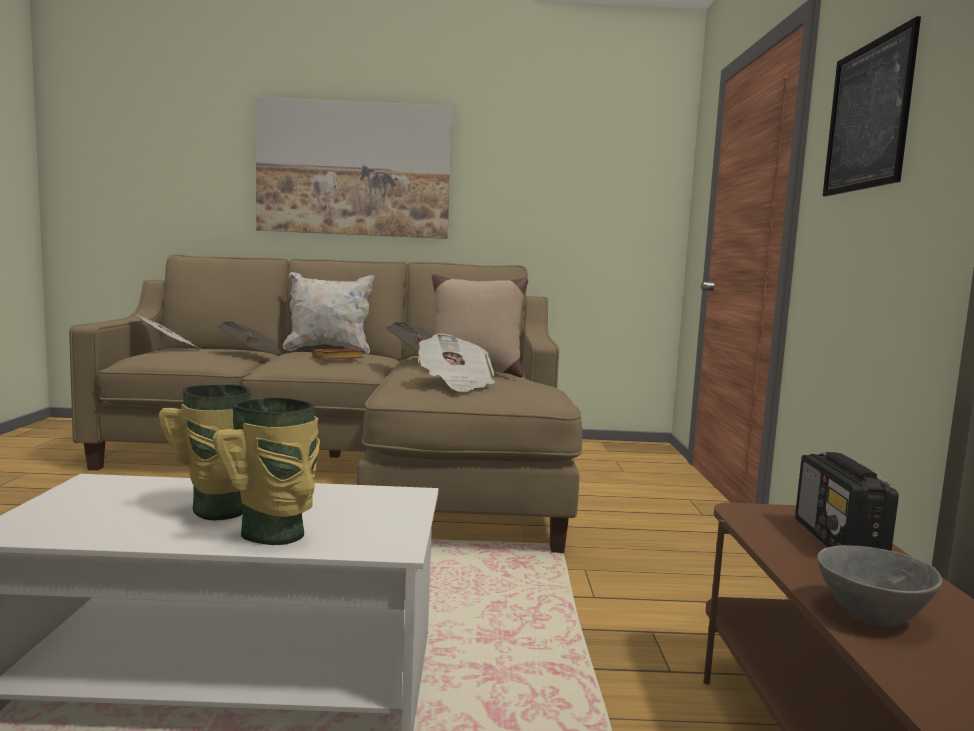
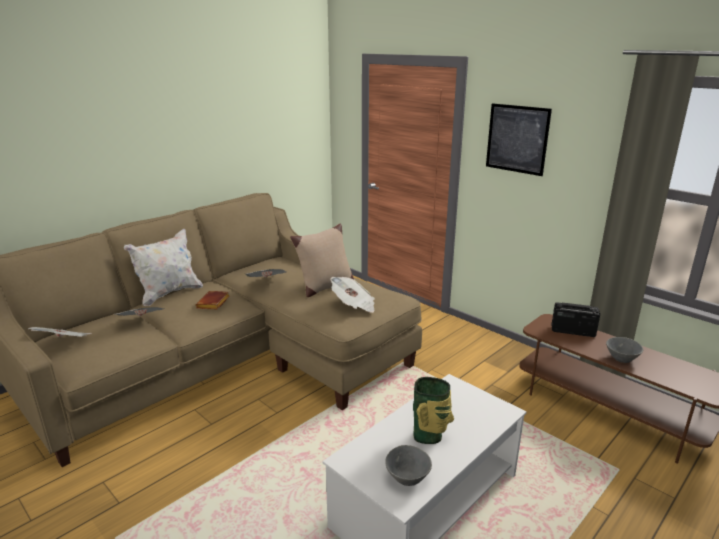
camera: 45 degrees left, 15 degrees up
(76, 521) = (406, 478): none -> grey bowl
(276, 535) = (472, 432): vase -> none
(354, 169) = (121, 140): picture -> none
(838, 541) = (572, 331): radio -> radio turned 150 degrees clockwise

